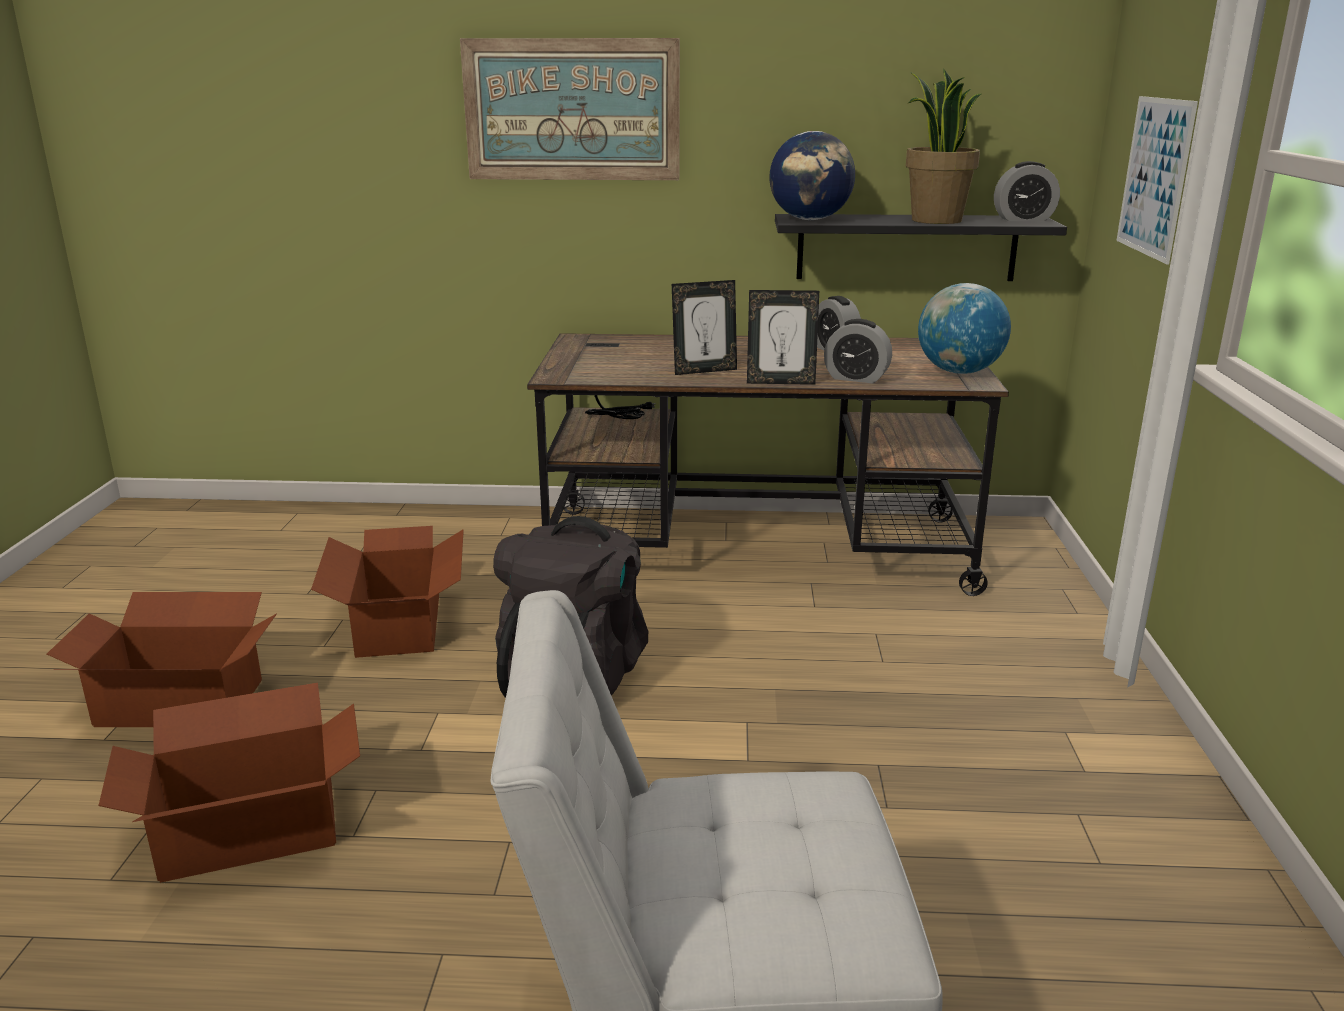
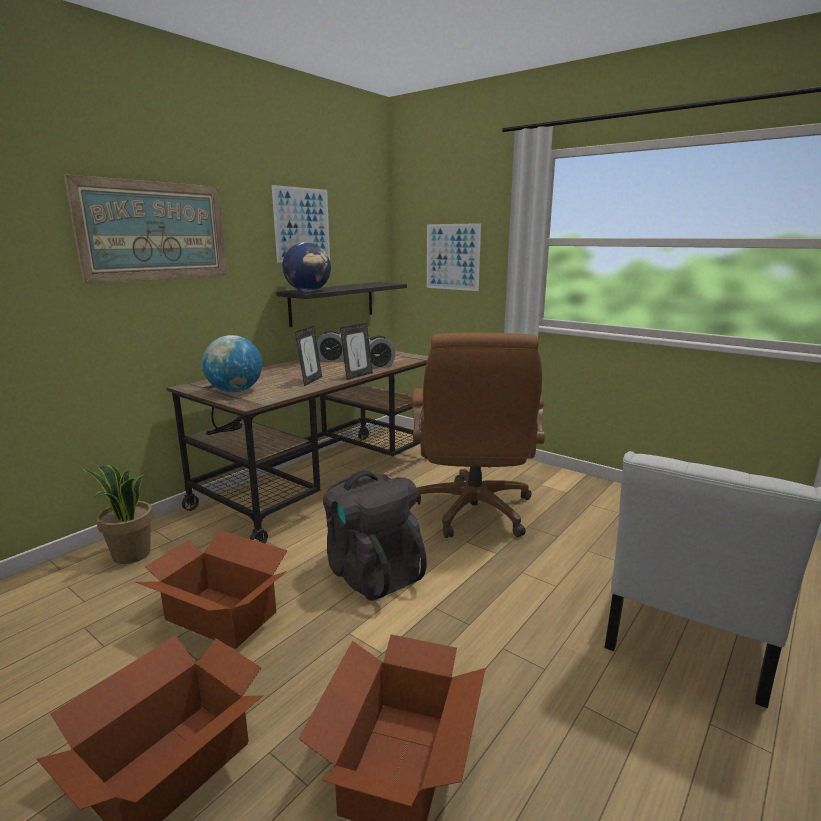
camera: 55 degrees left, 5 degrees down
(839, 699) = (473, 514): none -> brown office chair
(850, 97) = (302, 225): none -> picture
(935, 220) = (356, 286): potted plant -> potted plant (130, 555)
(959, 372) = (401, 355): globe -> globe (235, 391)
(1023, 219) = (381, 283): alarm clock -> none

